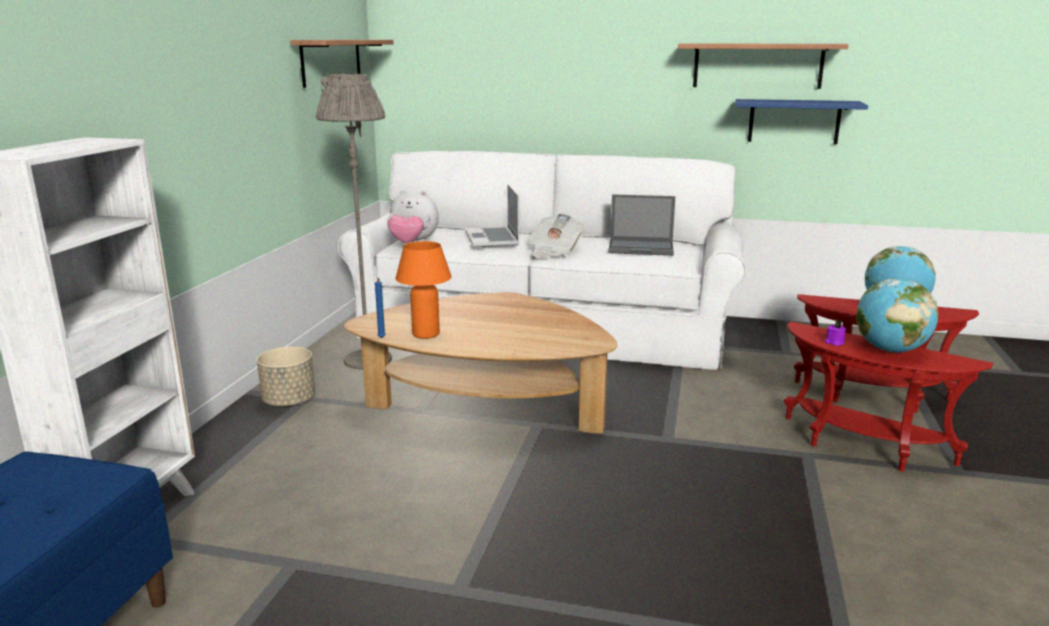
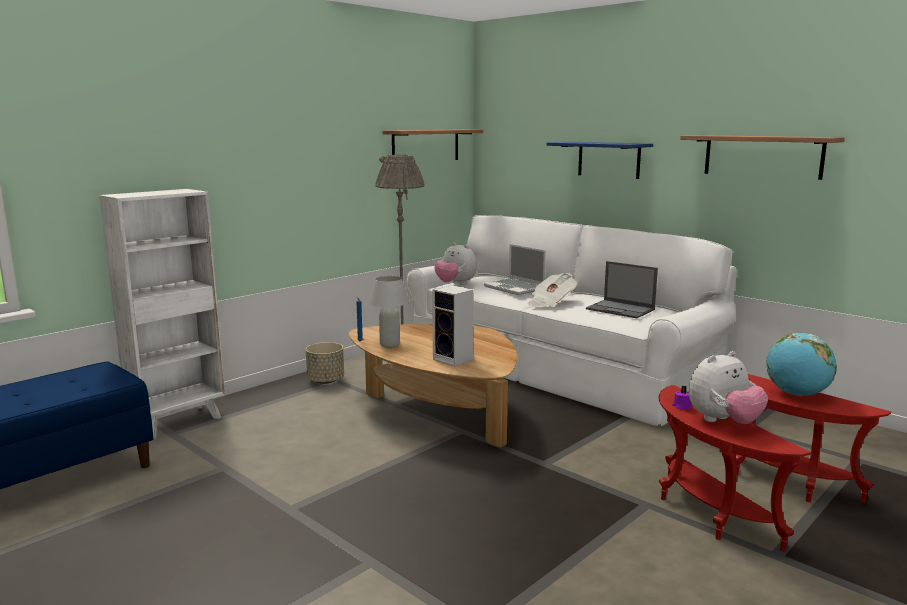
camera: 30 degrees right, 5 degrees down
(426, 334) = (389, 344): orange table lamp -> white table lamp
(493, 239) = (515, 288): laptop -> laptop turned 60 degrees counterclockwise
(533, 338) = (454, 359): none -> speaker
(794, 121) = (796, 209): blue shelf -> blue shelf (608, 159)
(890, 350) = (723, 422): globe -> plush toy

